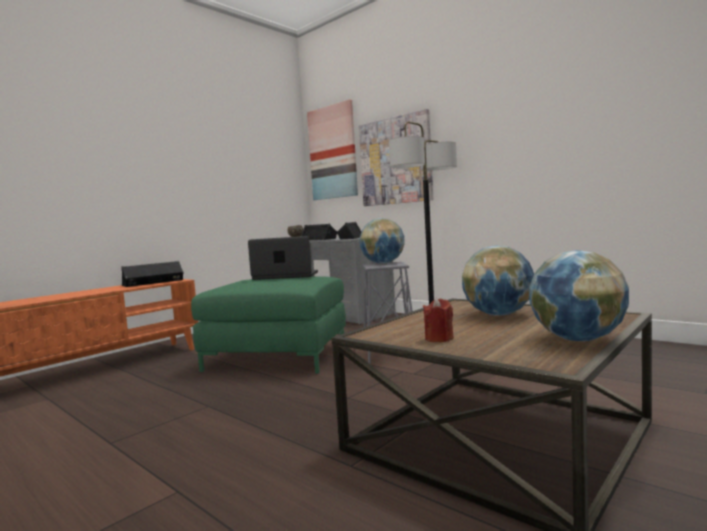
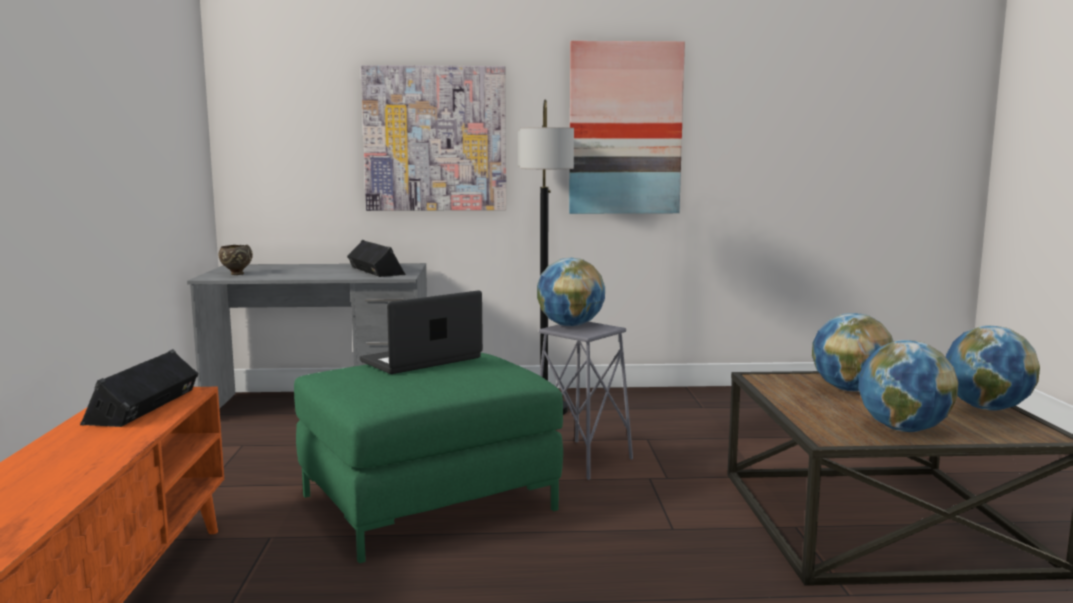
camera: 45 degrees left, 5 degrees up
(319, 239) = (307, 274): black speaker -> none
(333, 152) = (287, 103): picture -> picture (625, 129)
(439, 339) = (903, 429): red candle -> globe

